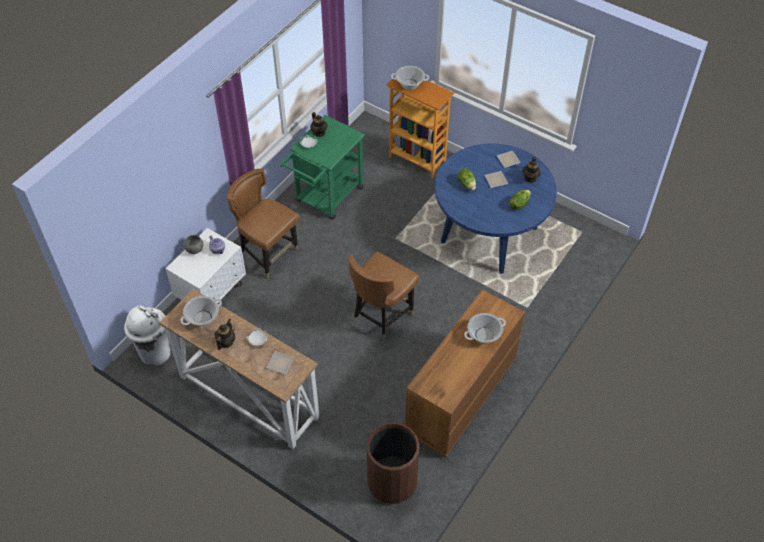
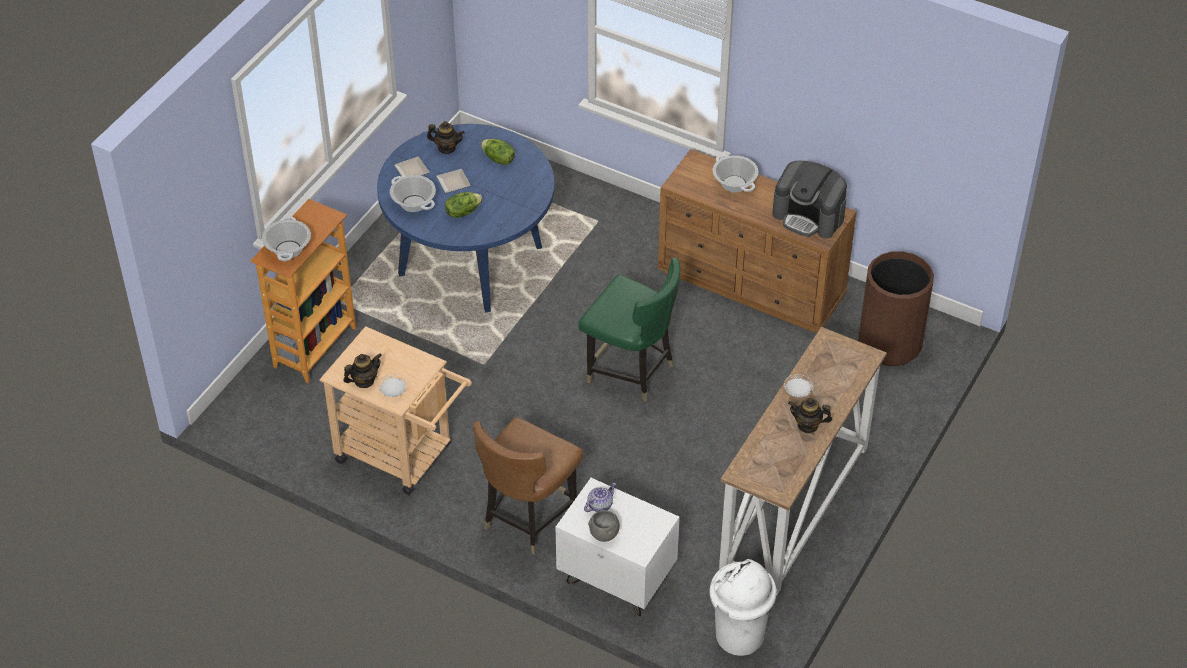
camera: 95 degrees left, 5 degrees down
(202, 318) = (772, 457): cooking pot -> cooking pot (413, 203)
(279, 364) = (831, 364): plate -> none
(326, 198) = (402, 456): green cart -> beige cart
(381, 315) = (631, 371): brown chair -> green chair
(446, 380) = (809, 216): none -> coffee machine

